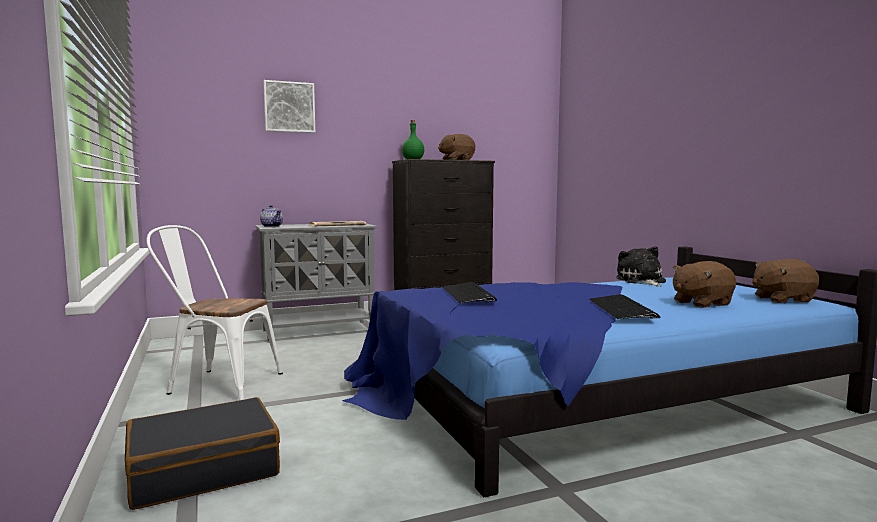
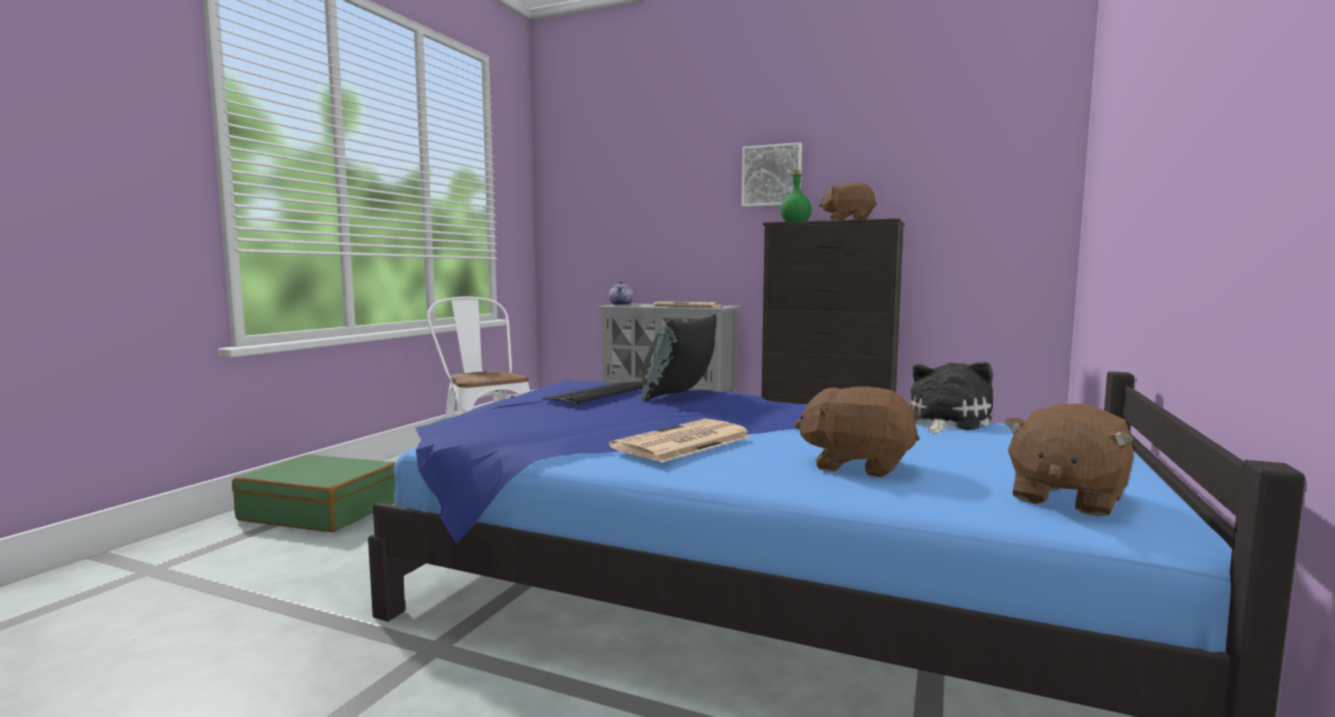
camera: 45 degrees right, 0 degrees up
(203, 469) = (321, 511): black suitcase -> green suitcase
(289, 107) = (664, 170): picture -> picture (772, 175)
(503, 287) = (678, 395): none -> black pillow
(622, 309) = (682, 442): keyboard -> newspaper
(782, 299) = (1065, 498): brown plush toy -> brown plush toy turned 90 degrees counterclockwise

